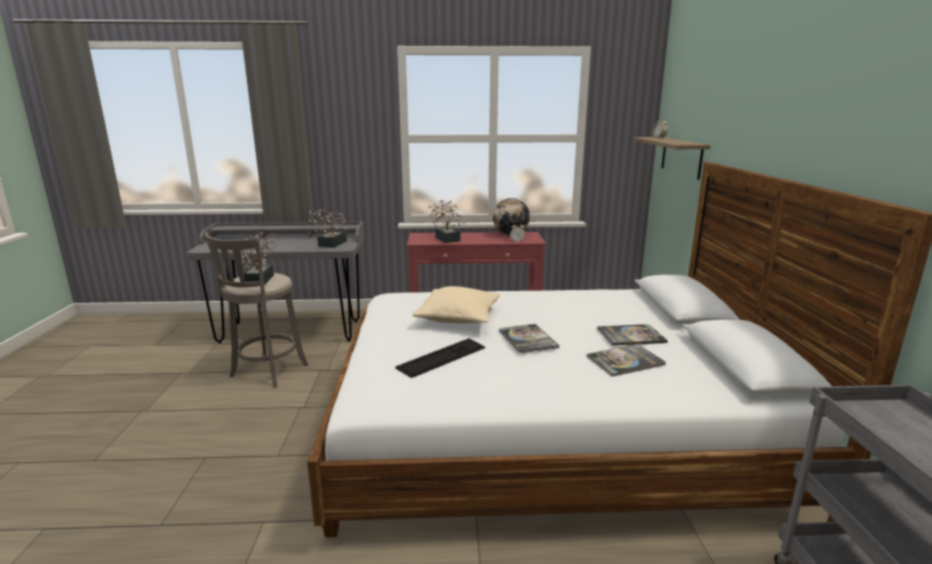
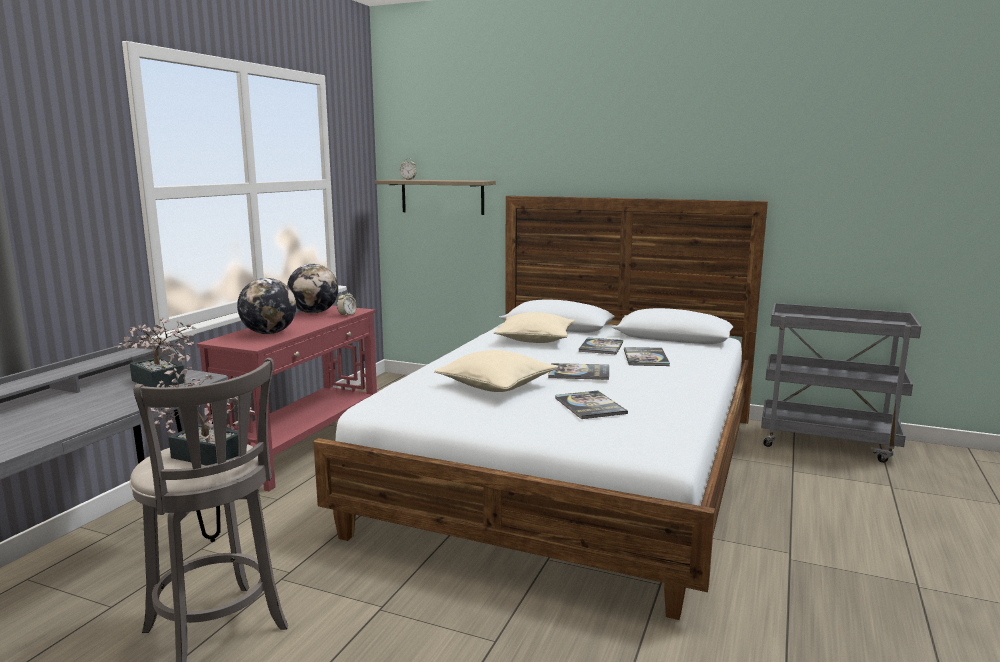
camera: 65 degrees left, 5 degrees down
(442, 357) = (590, 406): keyboard -> book
(446, 238) = (269, 333): potted plant -> globe
(612, 307) = (535, 339): none -> beige pillow

